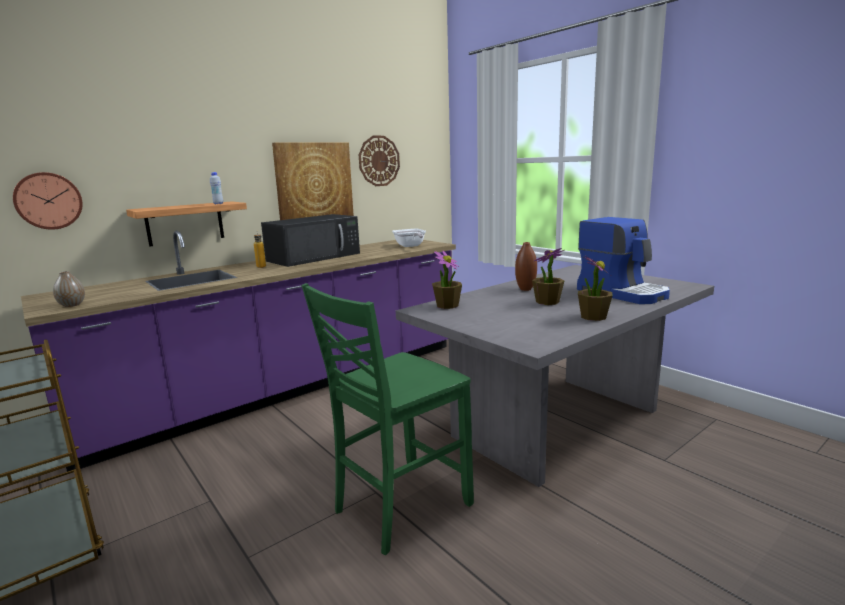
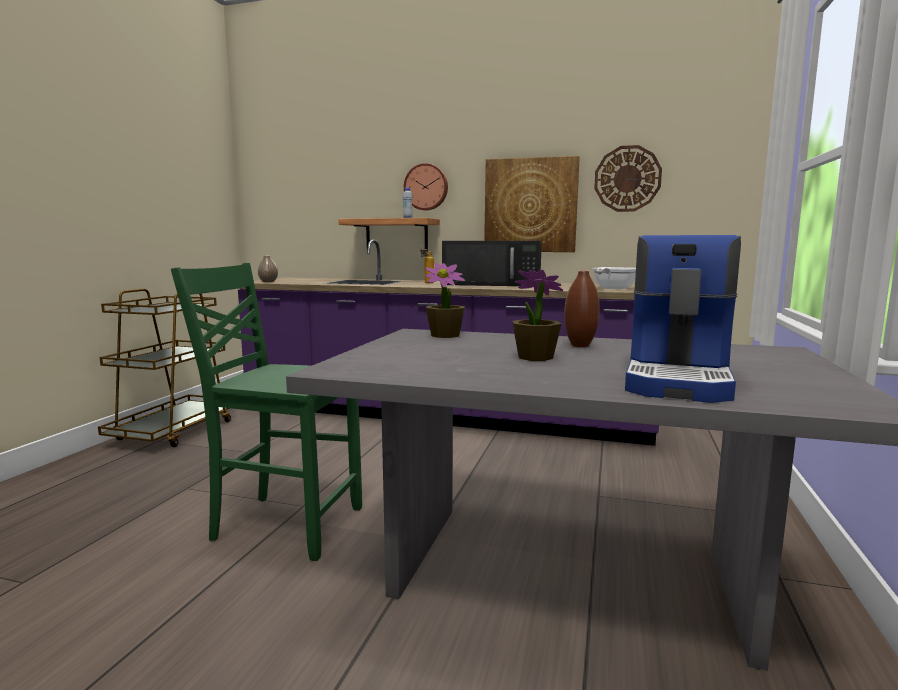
camera: 55 degrees right, 5 degrees down
(48, 201) = (309, 210): wall clock -> wall clock (426, 187)
(593, 317) = (497, 378): potted plant -> none

